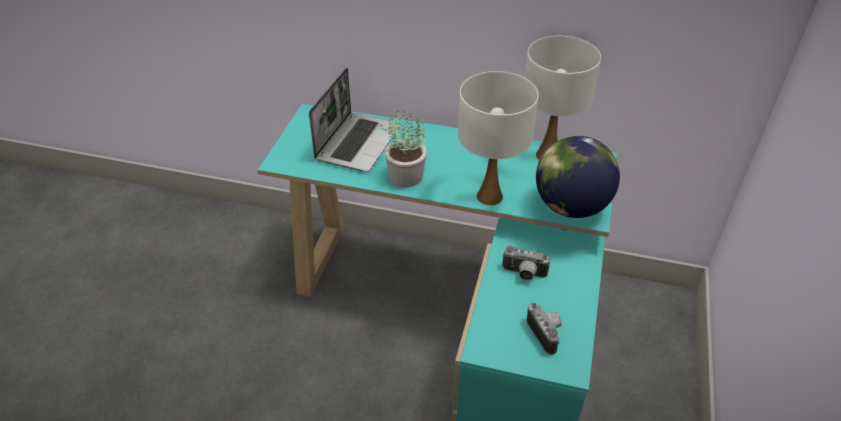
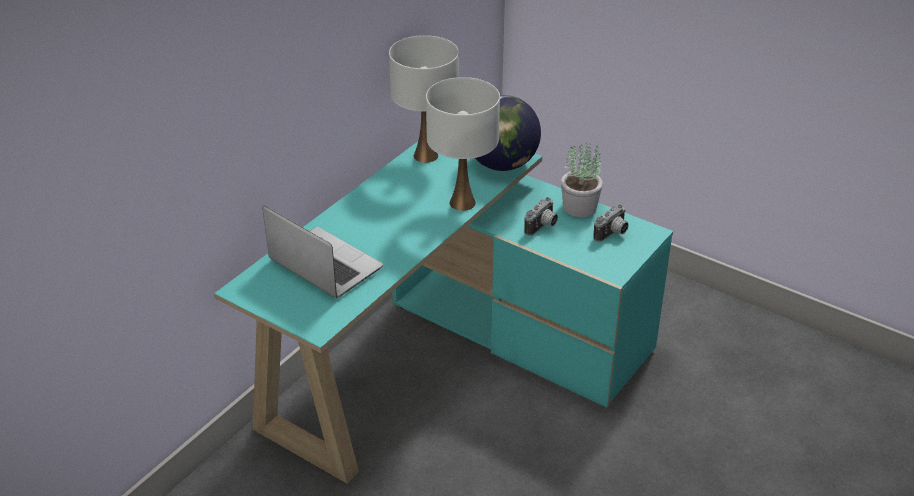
camera: 70 degrees left, 5 degrees down
(405, 176) = (402, 245): potted plant -> potted plant (580, 207)
(546, 334) = (612, 234): camera -> camera turned 135 degrees clockwise

